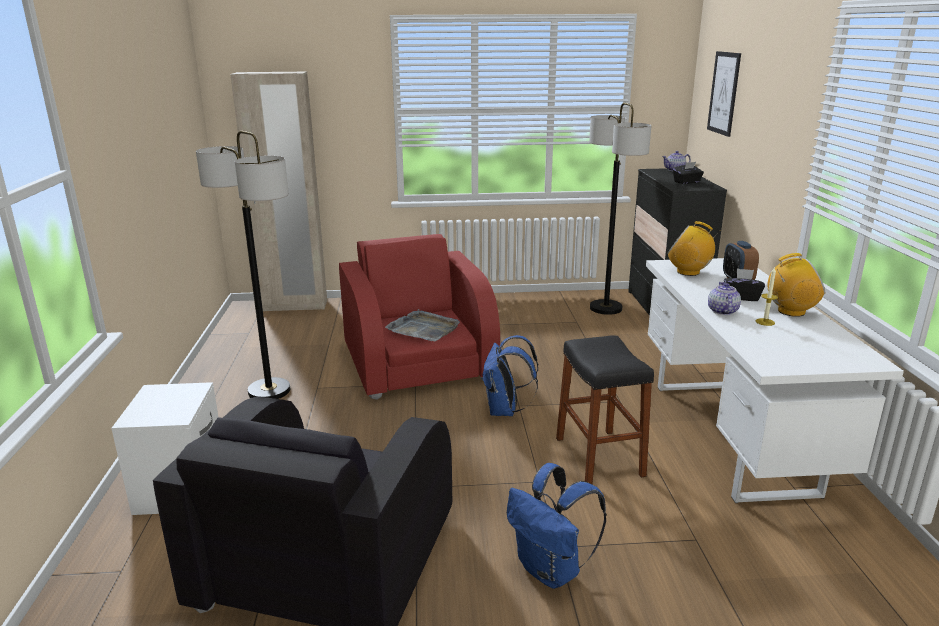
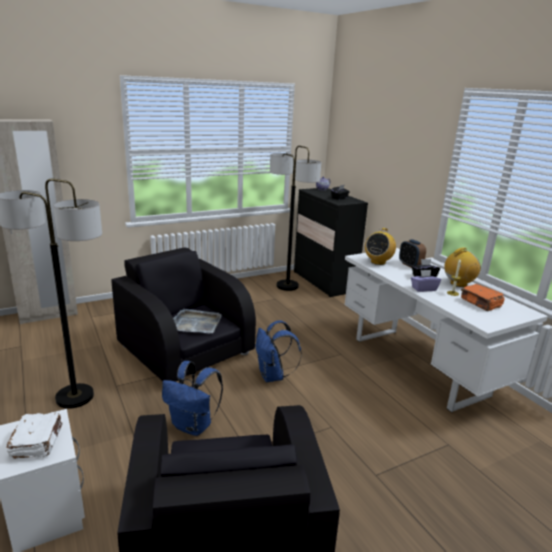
camera: 25 degrees left, 0 degrees up
(166, 405) = (38, 442): none -> white book
(418, 363) = (185, 349): red armchair -> black armchair
(551, 570) = (384, 494): blue backpack -> blue backpack (193, 426)
(599, 456) = (355, 398): black stool -> none
(688, 272) = (378, 262): radio -> radio turned 60 degrees counterclockwise
(722, 311) = (423, 289): teapot -> purple tissue box
(724, 93) = (359, 139): picture -> none
(798, 340) = (481, 303): none -> orange book

